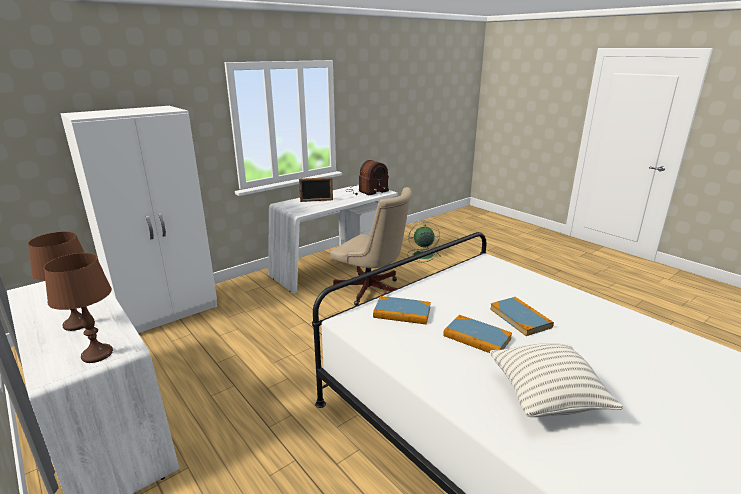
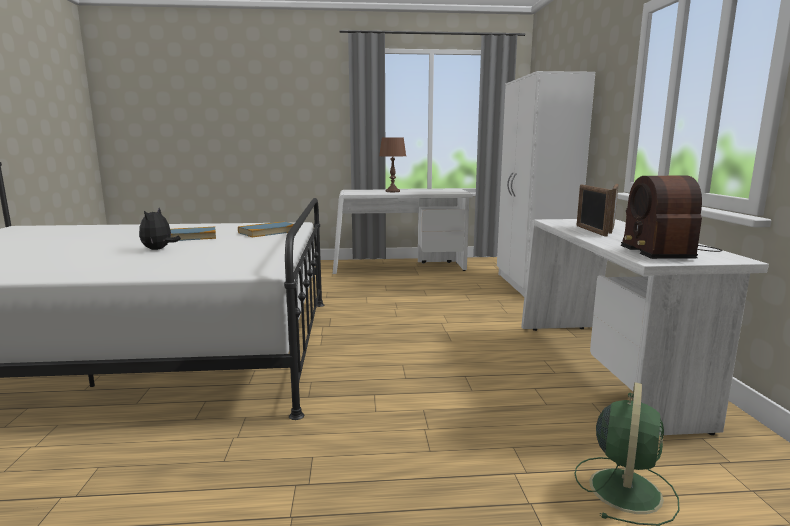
camera: 125 degrees right, 10 degrees down
(97, 354) = (353, 192): brown table lamp -> none
(329, 203) = (590, 231): none -> picture frame
(372, 291) = (481, 372): beige office chair -> none
(520, 318) = (159, 249): book -> plush toy
(546, 398) = (110, 234): pillow -> none

